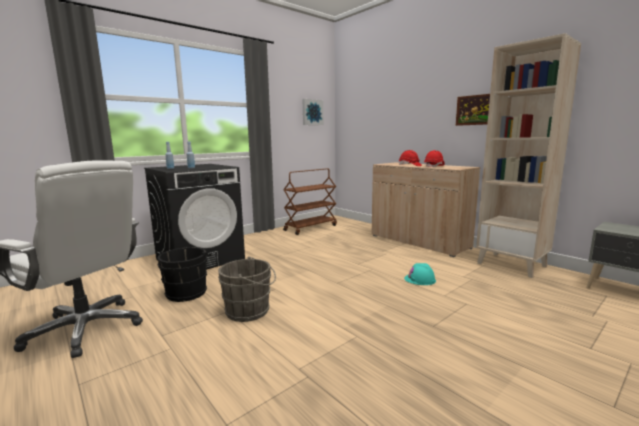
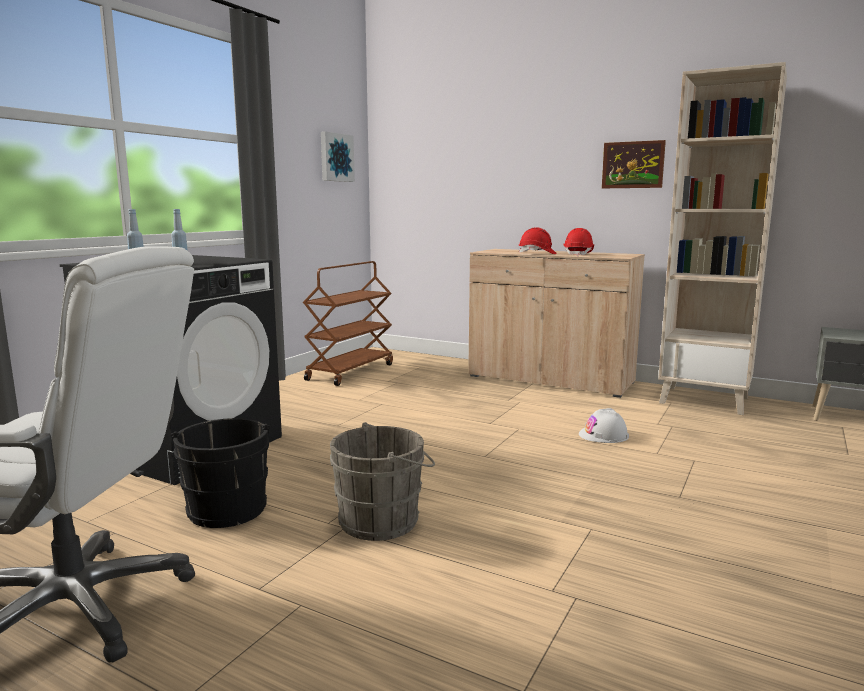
camera: 20 degrees left, 0 degrees up
(420, 279) = (603, 435): turquoise hard hat -> white hard hat

